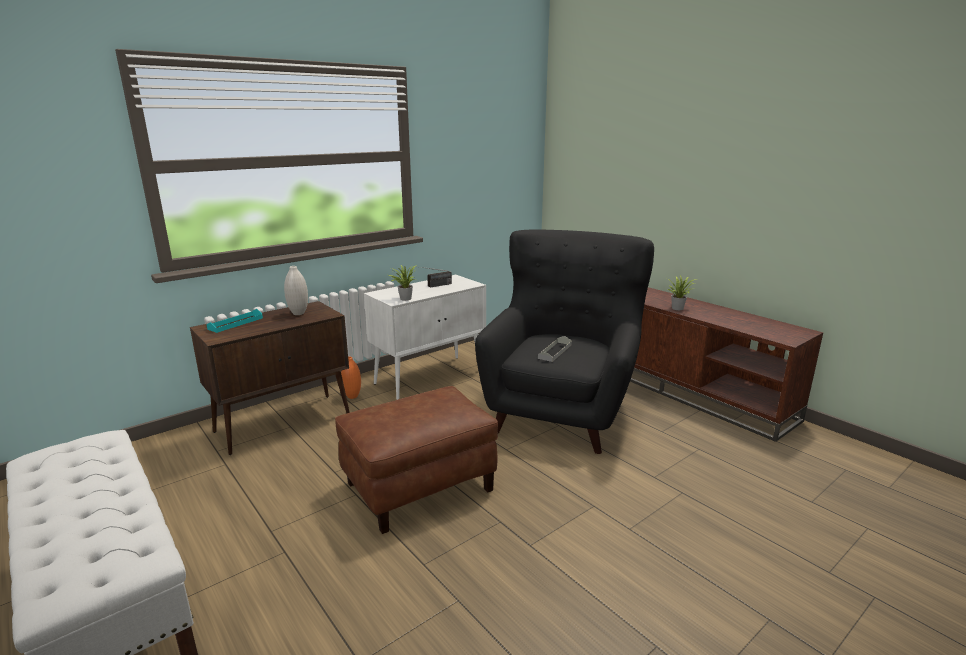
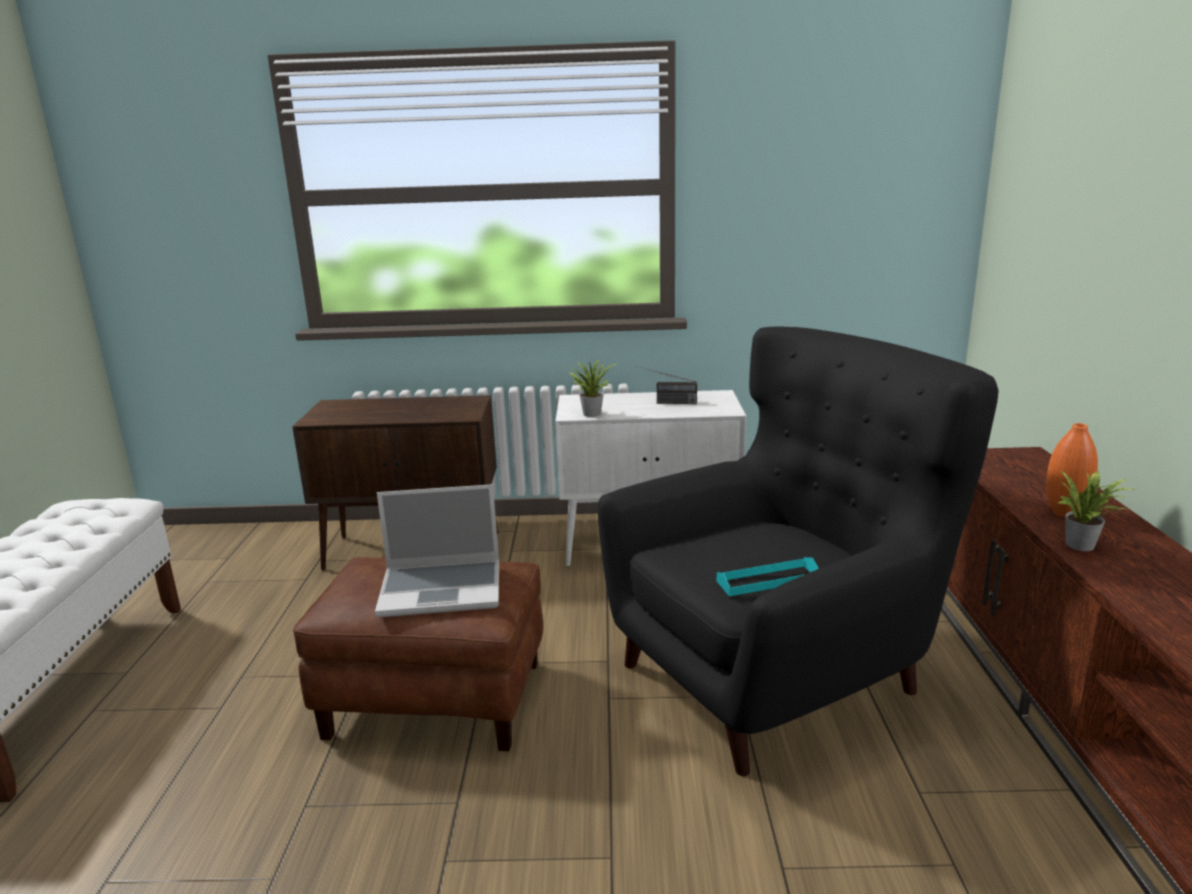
camera: 40 degrees right, 0 degrees up
(235, 323) = (361, 405): turquoise tray -> turquoise tray (767, 580)
(298, 313) = (439, 407): white vase -> none
(352, 396) = (523, 542): orange vase -> orange vase (1064, 513)
(432, 410) = (443, 589): none -> laptop
(555, 351) = (732, 558): grey tray -> none

